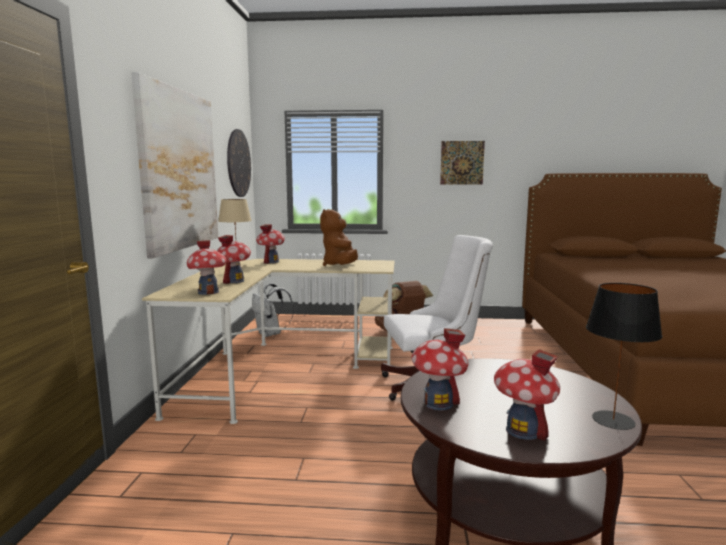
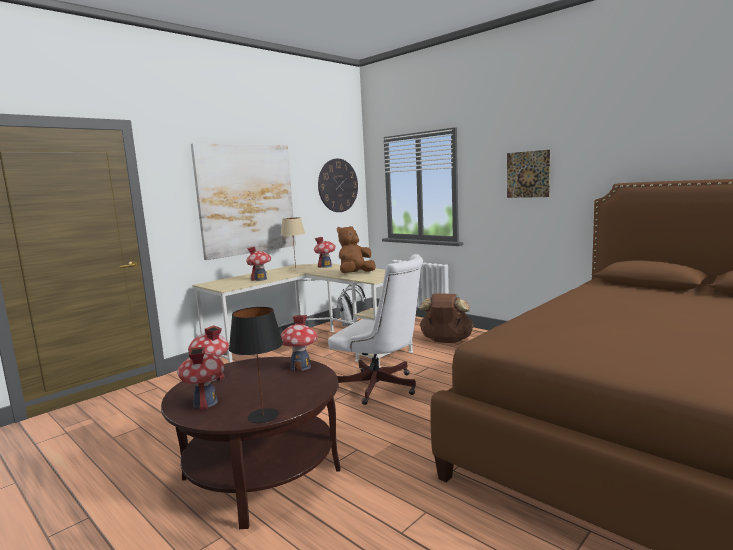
camera: 40 degrees right, 0 degrees up
(208, 292) = (226, 285): toy house -> toy house (301, 367)

